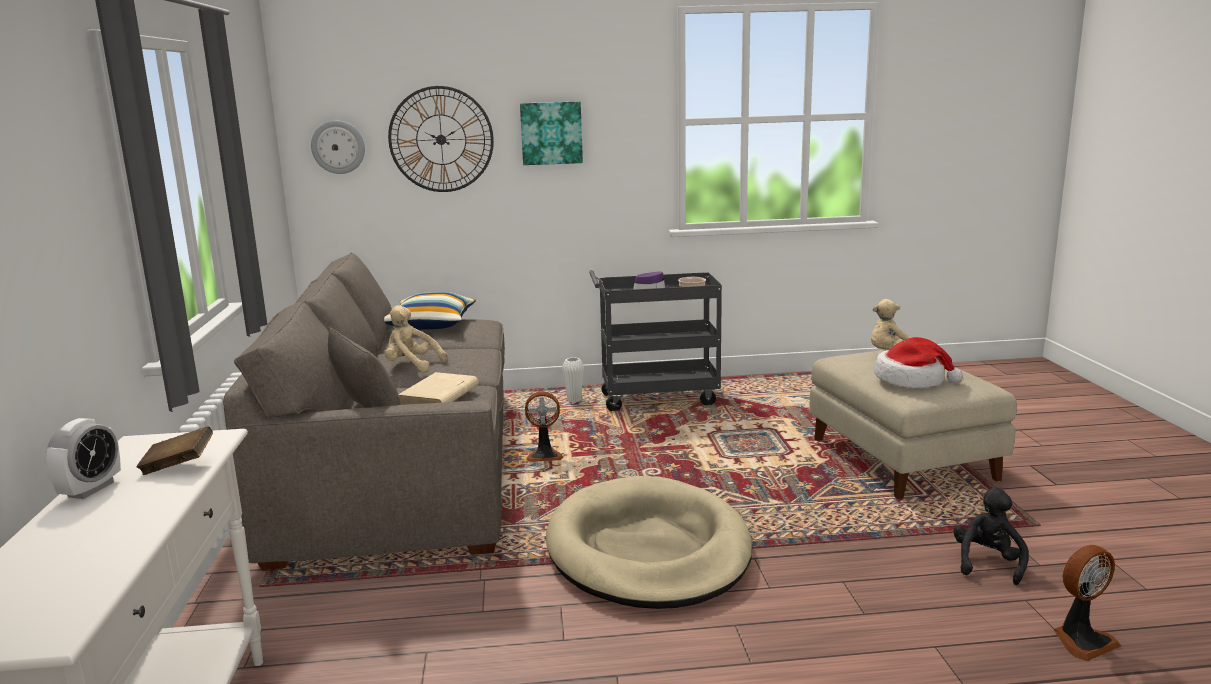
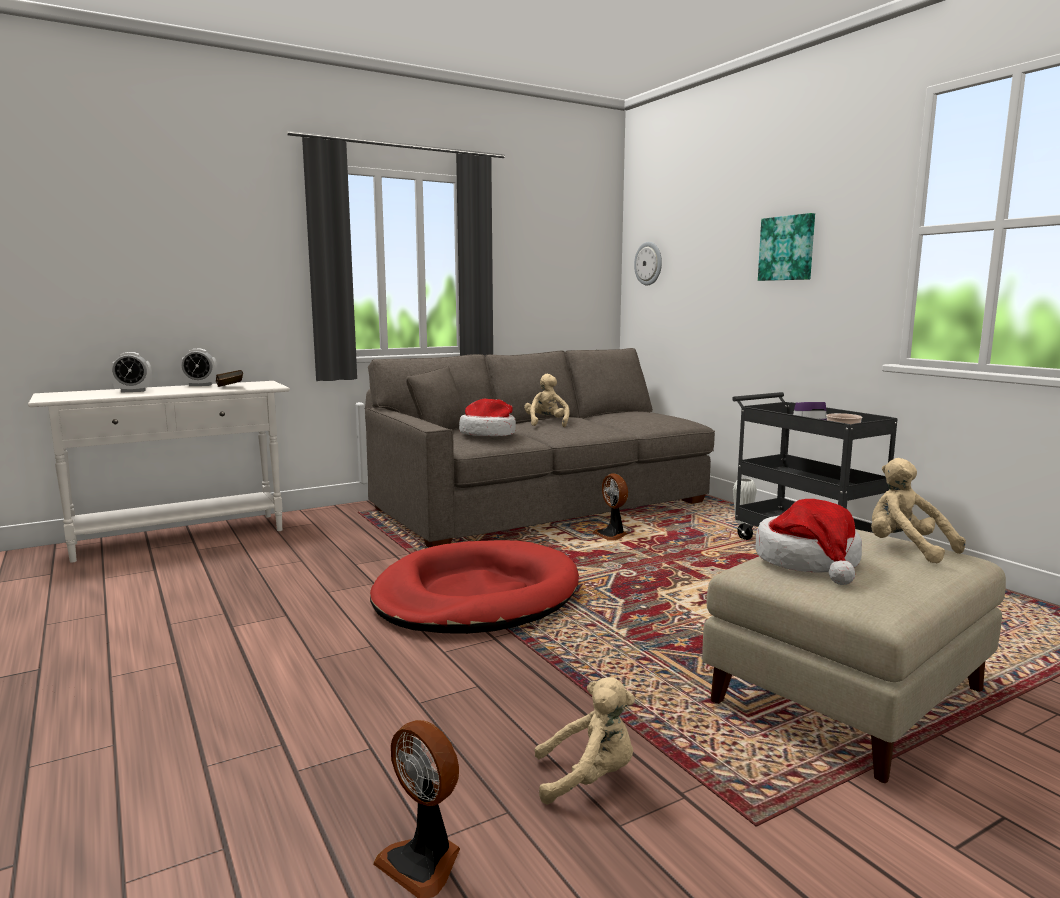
camera: 65 degrees right, 5 degrees down
(76, 547) = (133, 391): none -> alarm clock
(430, 325) = (647, 414): pillow -> none
(439, 396) = (488, 434): beige book -> hat
(441, 139) = (707, 256): wall clock -> none
(648, 550) = (476, 596): beige dog bed -> red dog bed
(988, 563) = (589, 778): black plush toy -> beige plush toy

